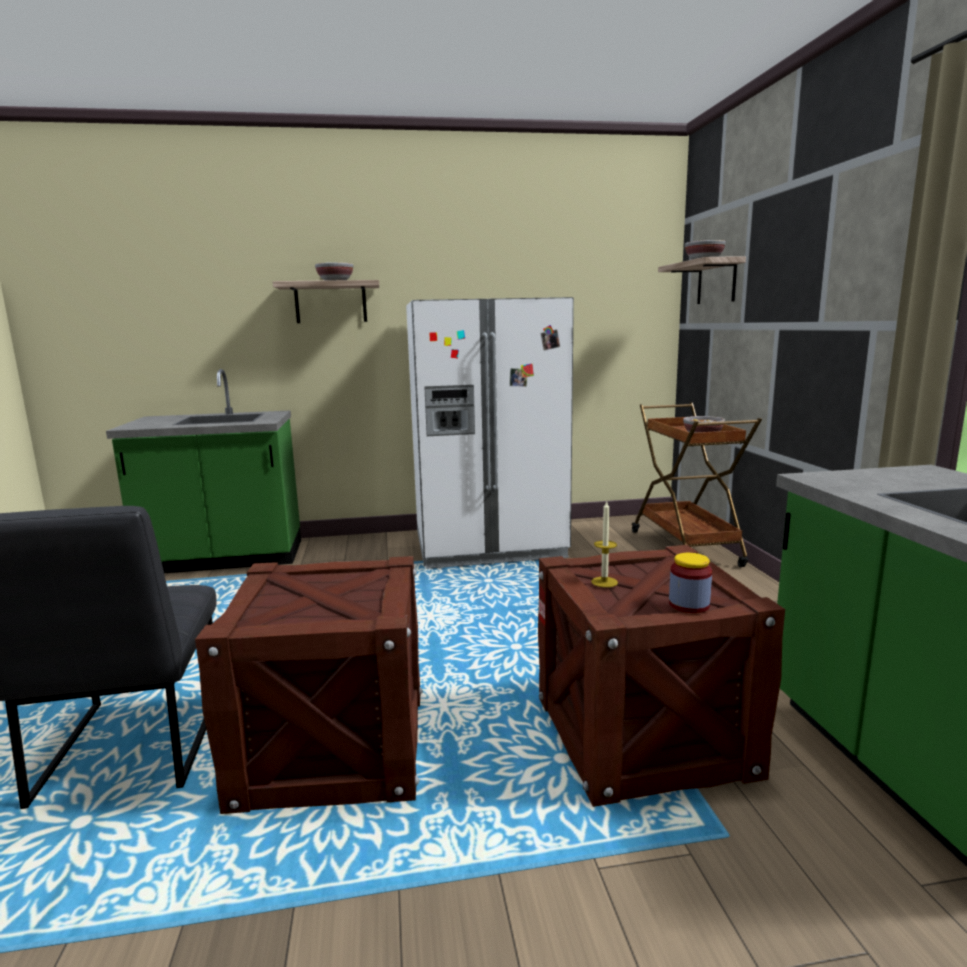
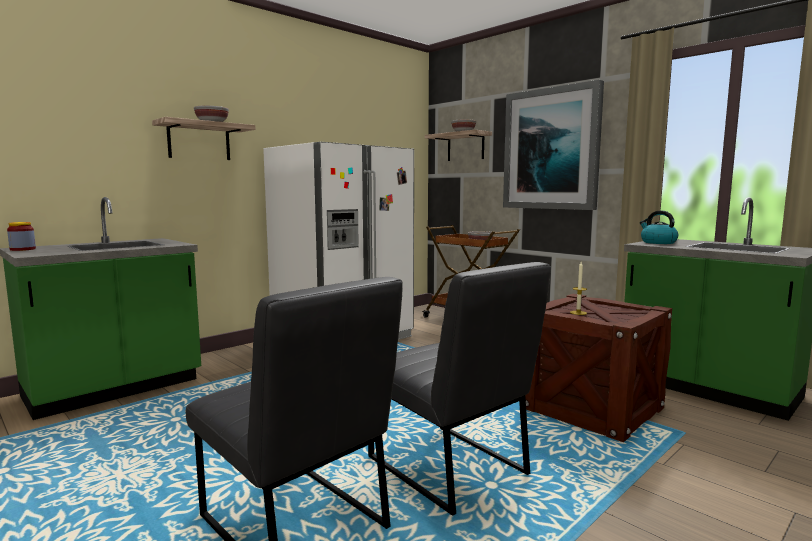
camera: 35 degrees left, 5 degrees down
(334, 747) = (449, 468): crate -> grey chair
(689, 605) = (634, 314): jar -> jar (22, 249)
(813, 285) = (551, 149): none -> picture
(862, 477) = (657, 242): none -> kettle

